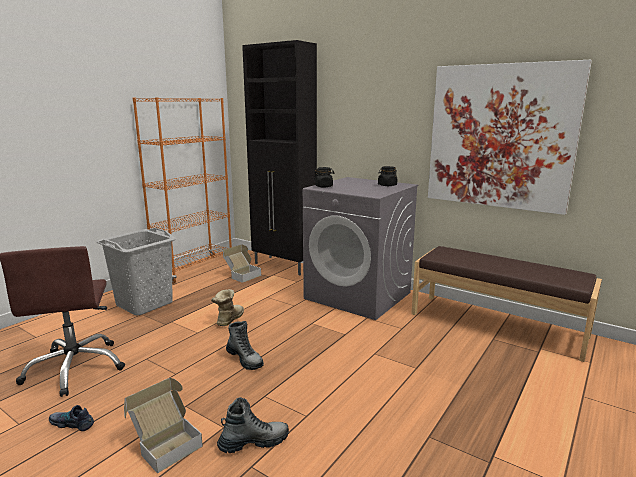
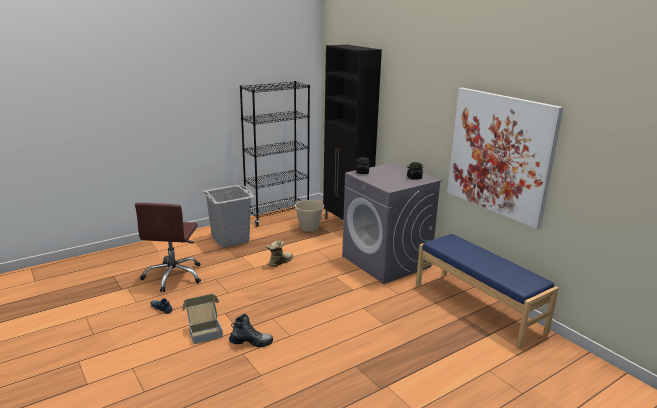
camera: 20 degrees right, 5 degrees up
(194, 269) = (277, 216): orange bookcase -> black bookcase
(242, 275) = (309, 228): cardboard box -> beige bucket
(245, 359) = (274, 292): boot -> none
(496, 324) = (478, 307): brown bench -> blue bench

